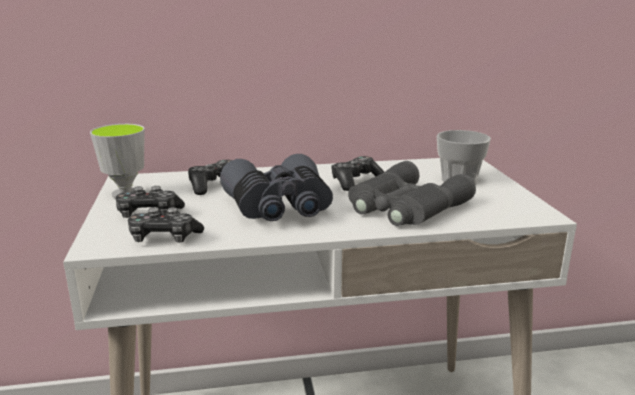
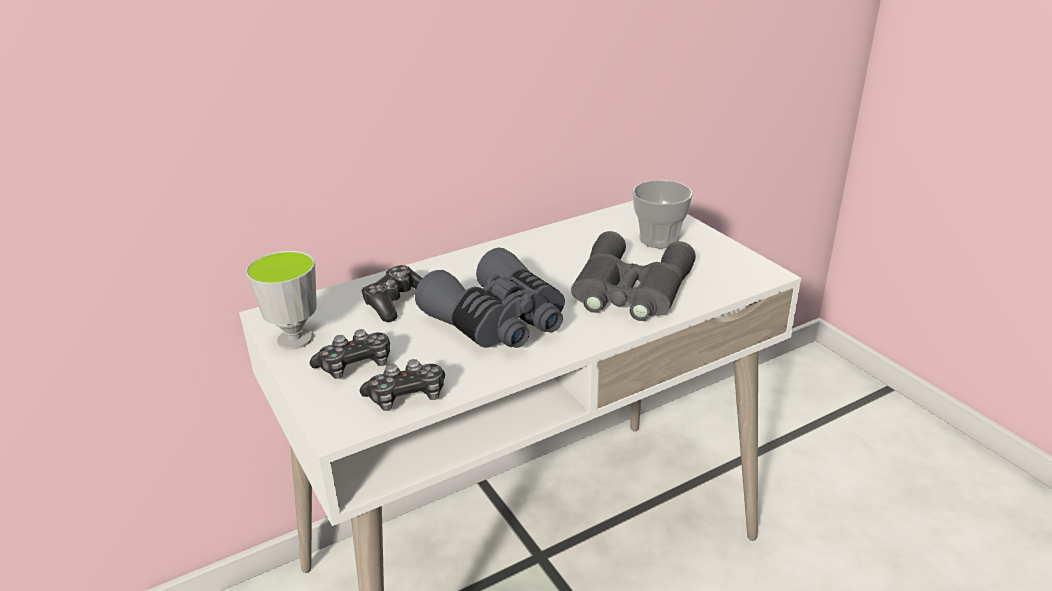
camera: 20 degrees left, 10 degrees up
(356, 181) = (552, 262): game controller -> none

